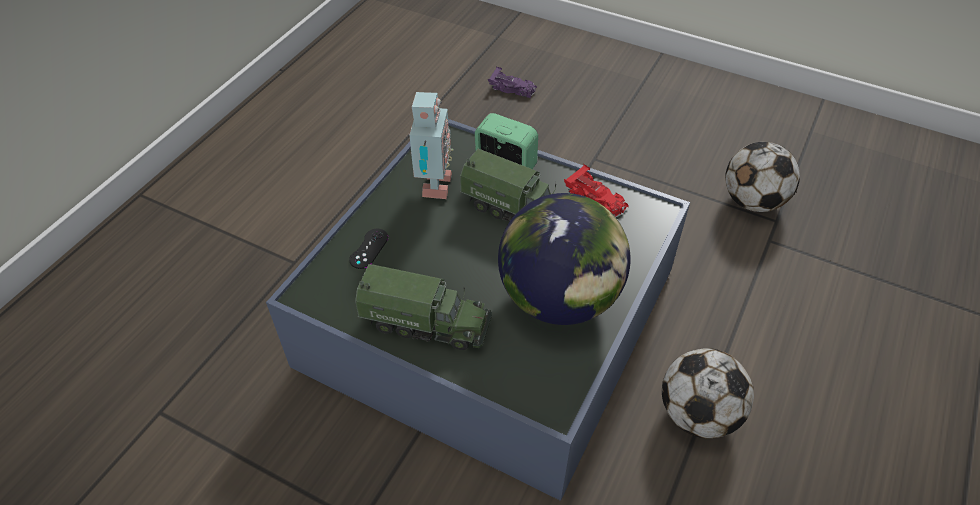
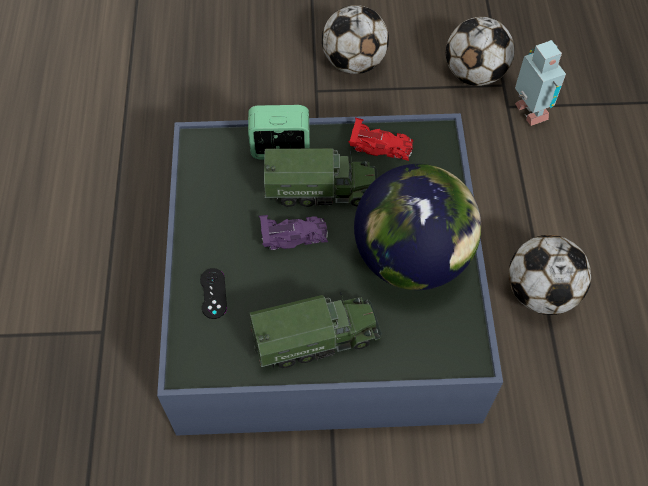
camera: 30 degrees left, 10 degrees up
(433, 187) = (228, 201): toy robot -> toy robot (529, 114)
(513, 88) = (192, 46): purple toy car -> purple toy car (294, 235)
(643, 150) = (354, 63): none -> football

